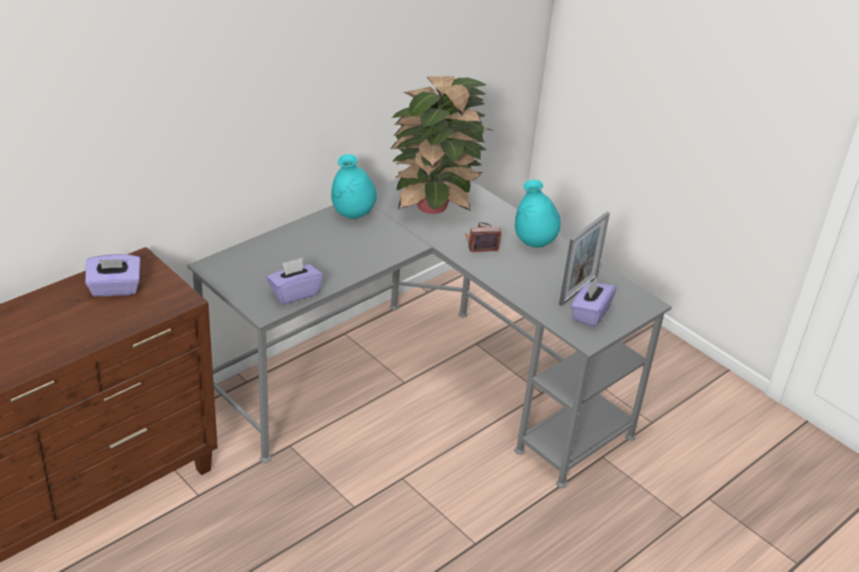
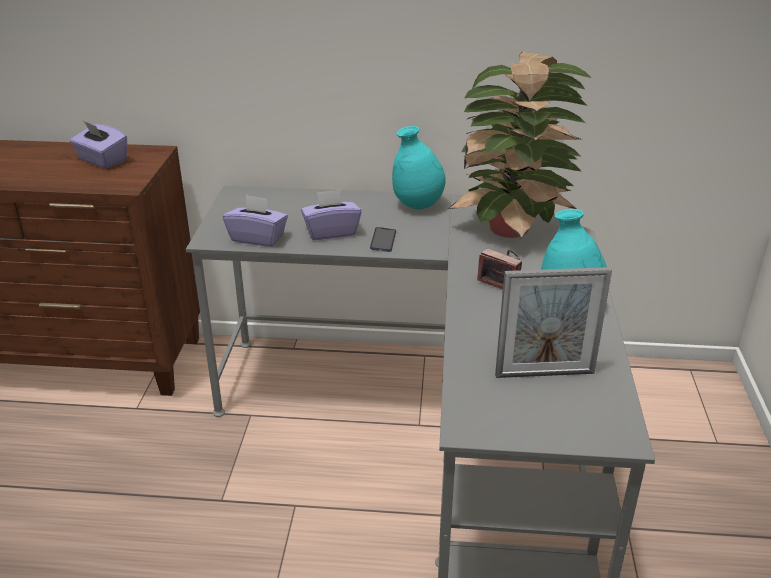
camera: 50 degrees right, 5 degrees down
(375, 253) = (383, 241): none -> phone
(590, 313) = (519, 404): purple tissue box -> purple tissue box (331, 232)

